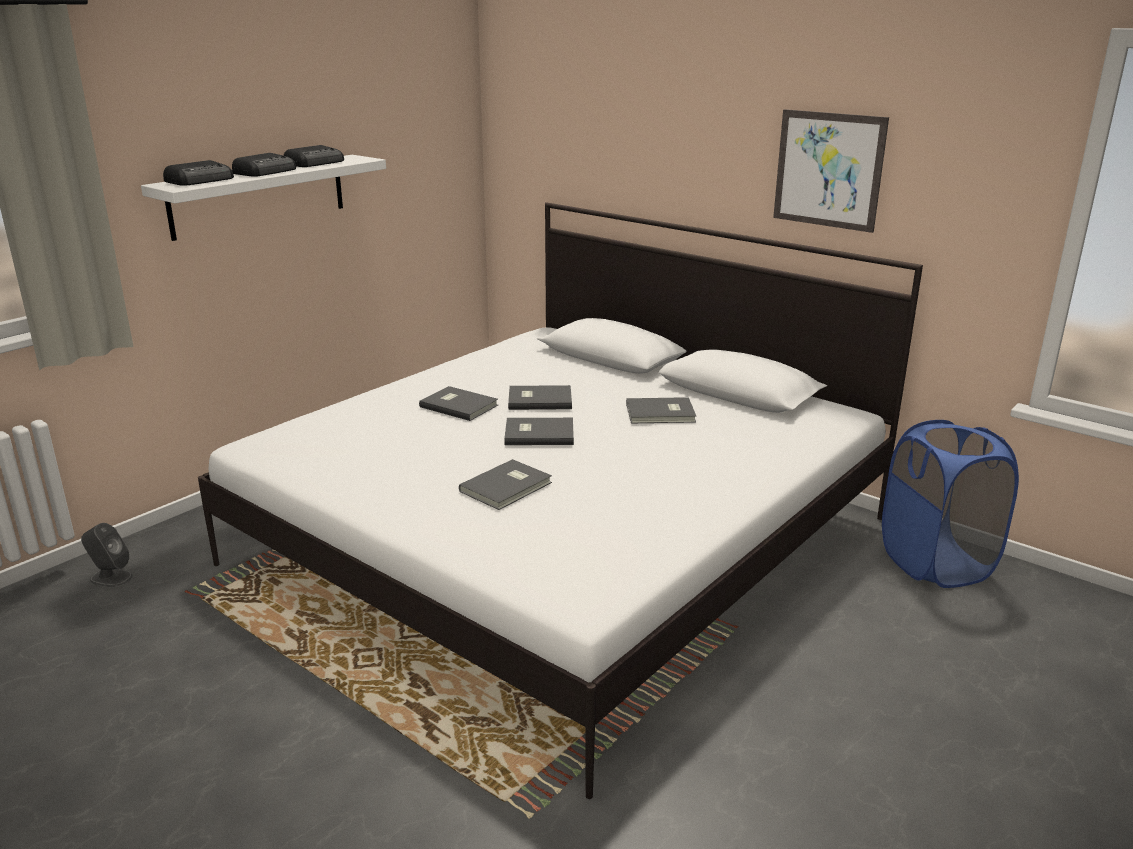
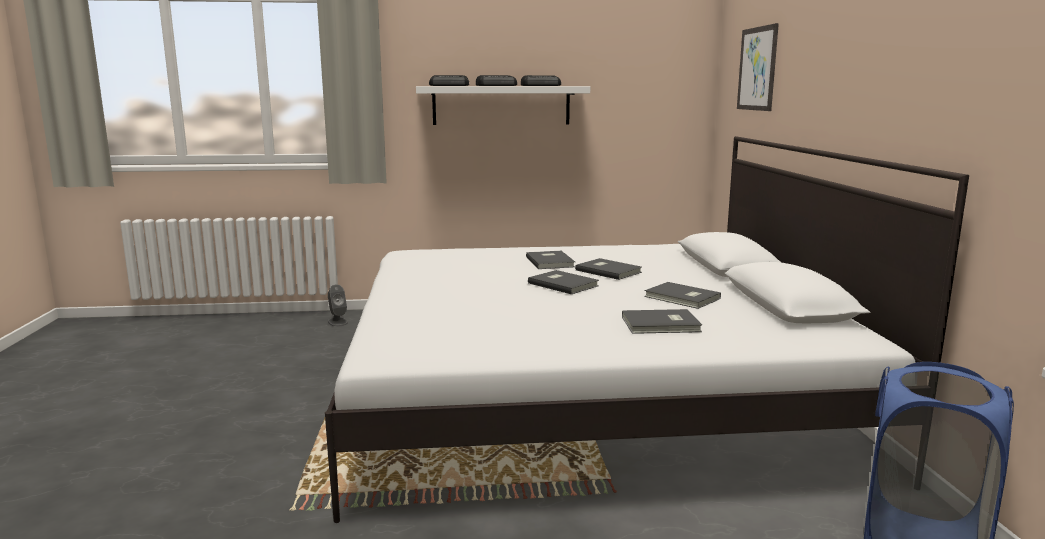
camera: 45 degrees right, 10 degrees down
(508, 487) = (479, 300): grey book -> grey book (662, 325)
(828, 170) = (906, 77): picture -> picture (757, 69)

